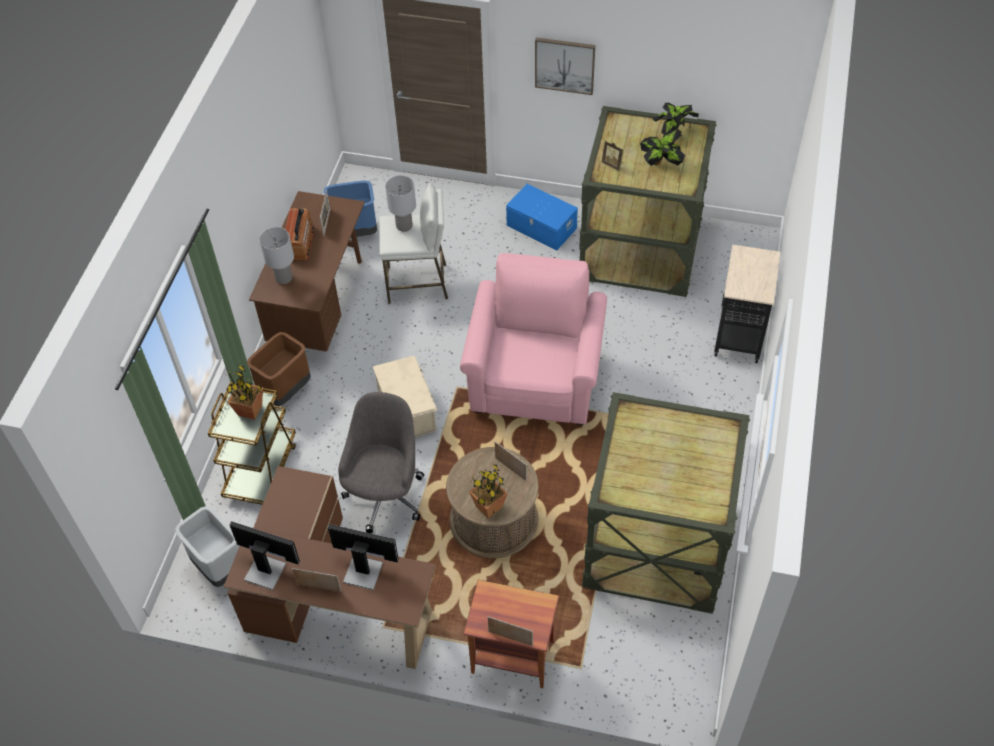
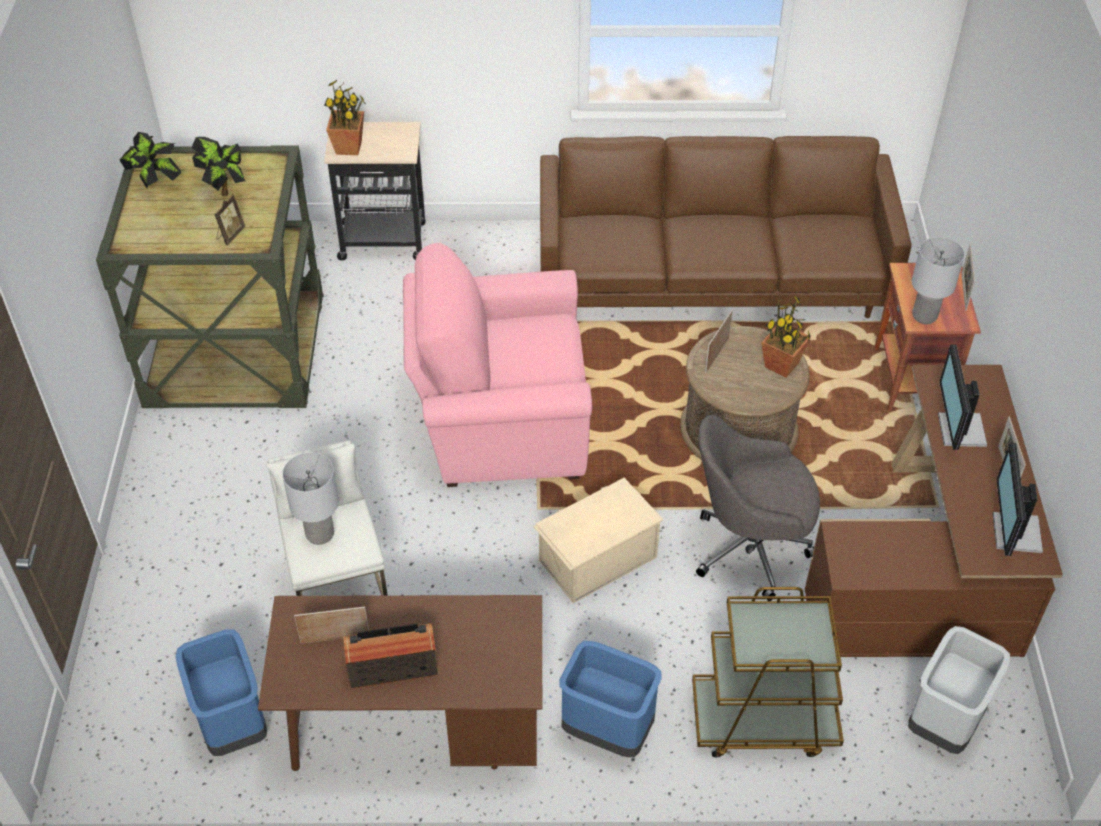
camera: 105 degrees left, 5 degrees down
(250, 410) = (771, 628): potted plant -> potted plant (349, 147)
(284, 279) = (484, 665): grey table lamp -> grey table lamp (924, 317)
(285, 390) = (606, 732): brown trash can -> blue trash can
(541, 227) = (200, 466): blue storage box -> none
(564, 65) = (59, 252): picture -> none
(656, 543) = (712, 280): bookcase -> brown sofa

